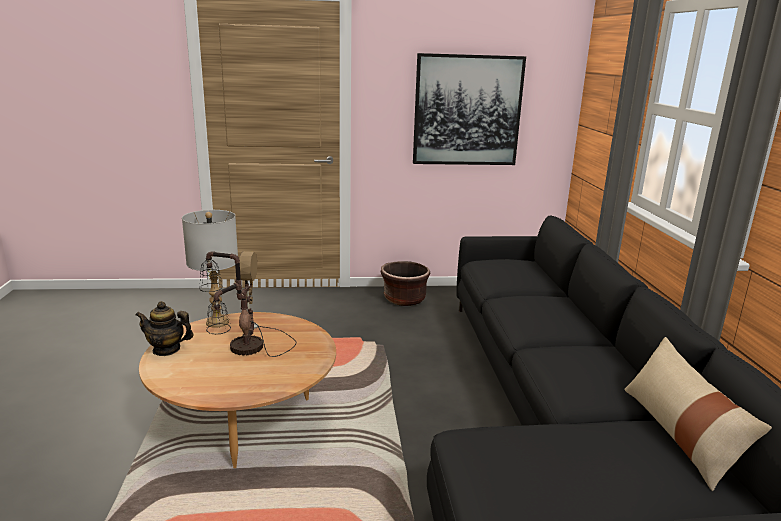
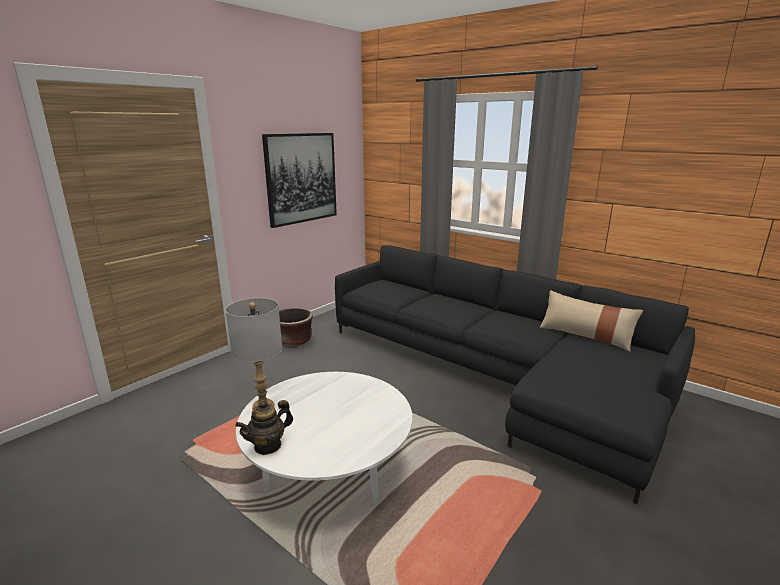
camera: 45 degrees left, 0 degrees up
(244, 348) = (325, 411): table lamp -> none
(245, 422) = (329, 475): brown coffee table -> white coffee table

